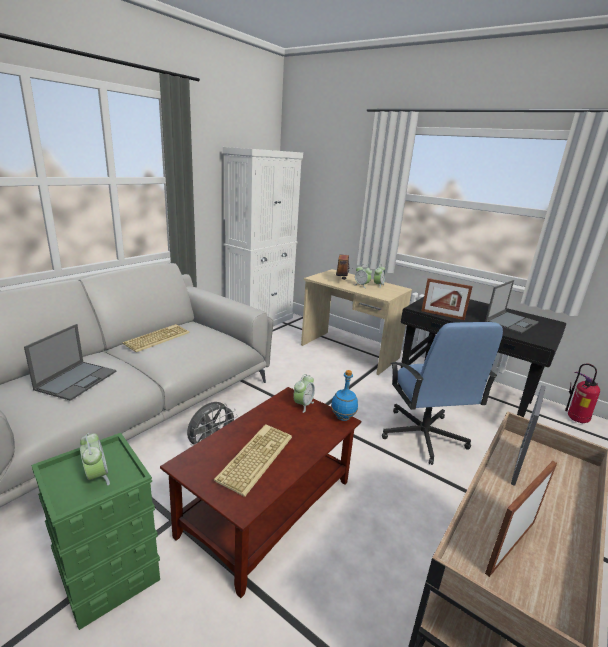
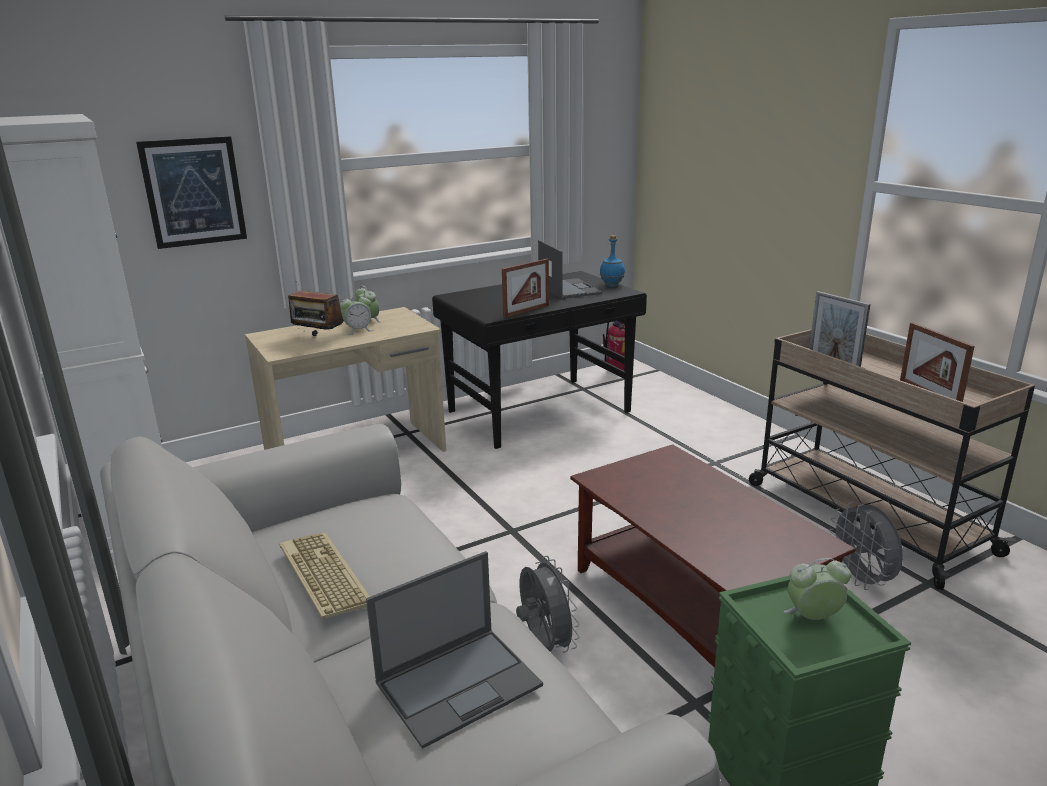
camera: 65 degrees left, 0 degrees up
(77, 380) = (460, 683): laptop -> laptop turned 105 degrees clockwise
(255, 457) = (733, 524): keyboard -> none
(303, 405) = (625, 473): alarm clock -> none
(340, 196) = (193, 192): none -> picture
(343, 418) = (664, 453): blue bottle -> blue bottle (612, 285)
(360, 628) = (862, 580): none -> grey fan
(423, 436) = (602, 462): blue office chair -> none

